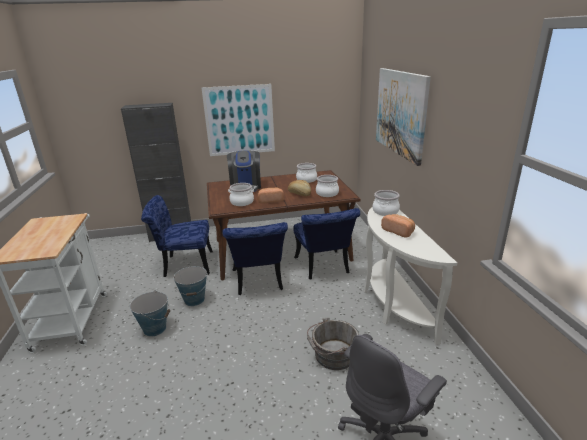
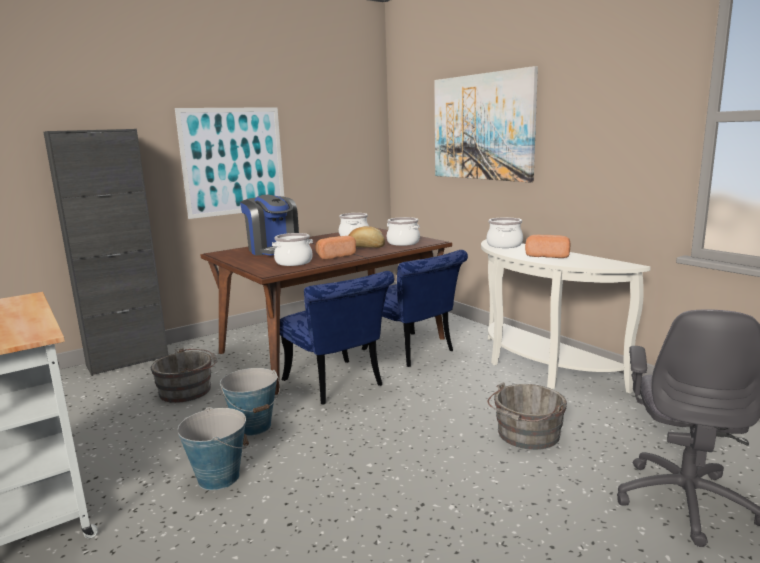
camera: 25 degrees left, 10 degrees down
(183, 265) = (188, 390): blue chair -> grey bucket

